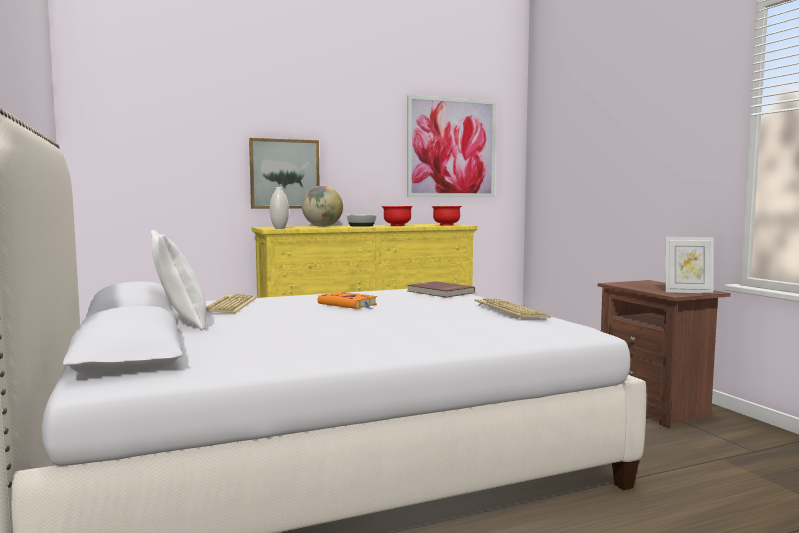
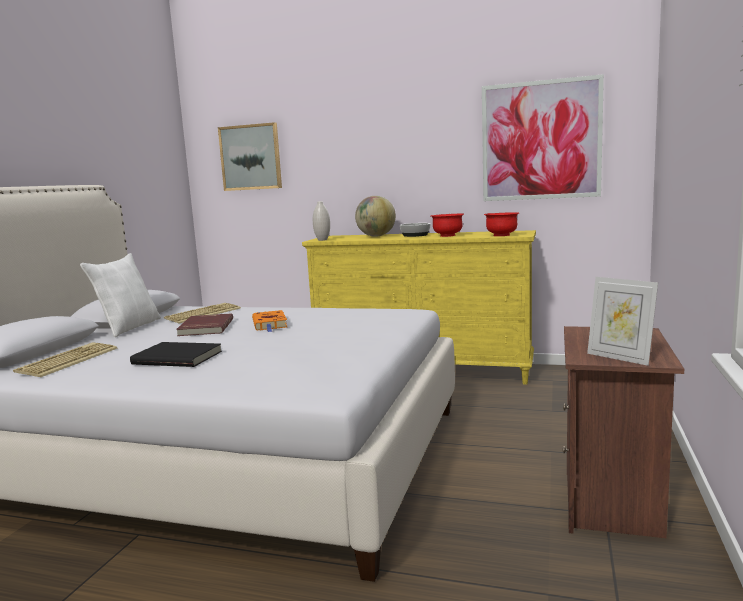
camera: 40 degrees right, 5 degrees up
(284, 174) = (354, 184): picture -> picture (251, 157)
(366, 331) = (178, 357): none -> black book
(439, 292) = (386, 318): red book -> red book (205, 327)
(508, 310) = (349, 352): keyboard -> keyboard (68, 360)

